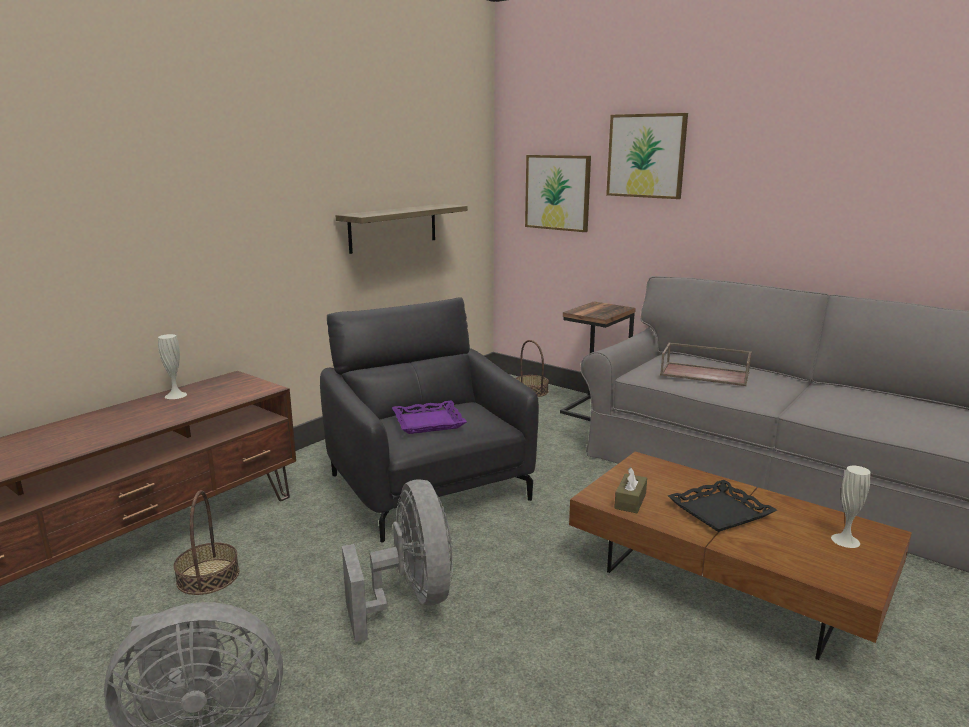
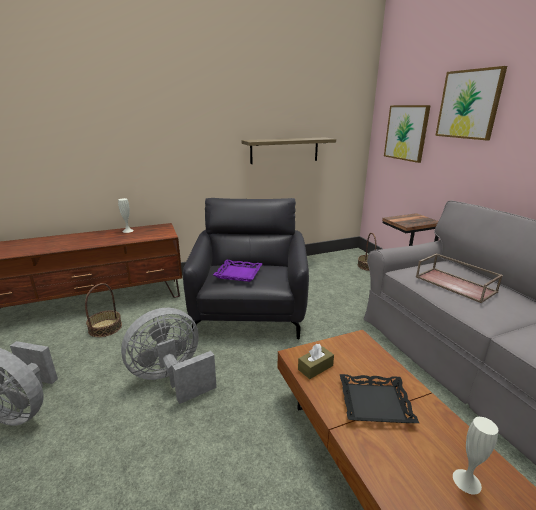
camera: 30 degrees right, 5 degrees up
(410, 599) = (172, 378): grey fan -> grey fan turned 135 degrees counterclockwise

